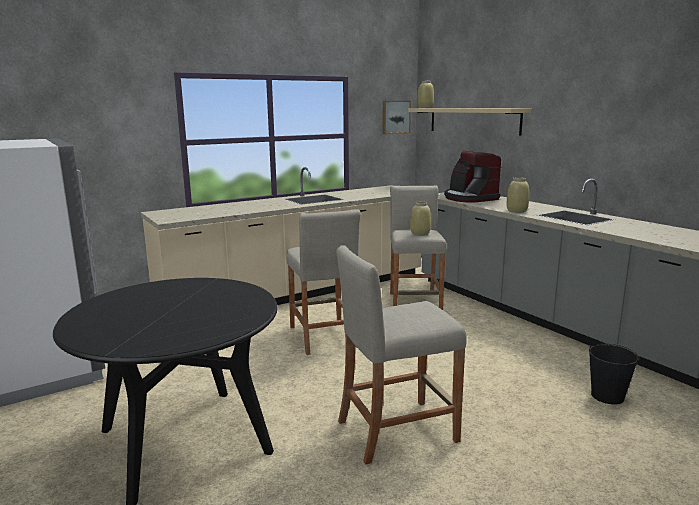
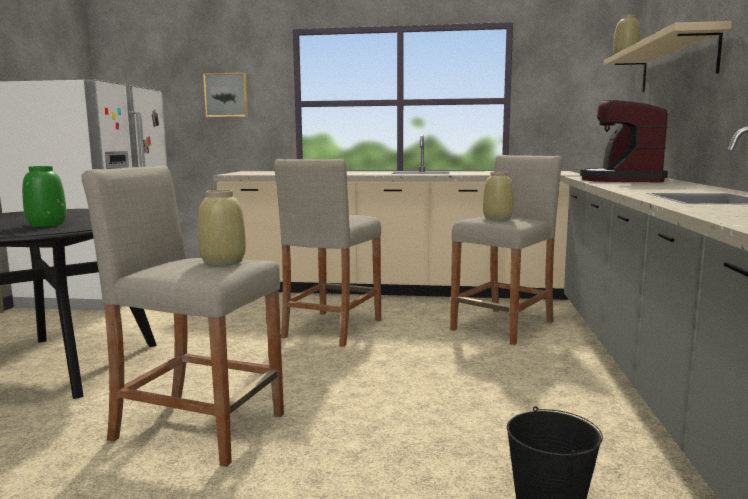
camera: 40 degrees right, 5 degrees down
(209, 313) = (46, 224): none -> green vase
(395, 117) = (593, 76): picture -> picture (226, 95)
(516, 211) = (630, 189): beige vase -> beige vase (223, 262)

